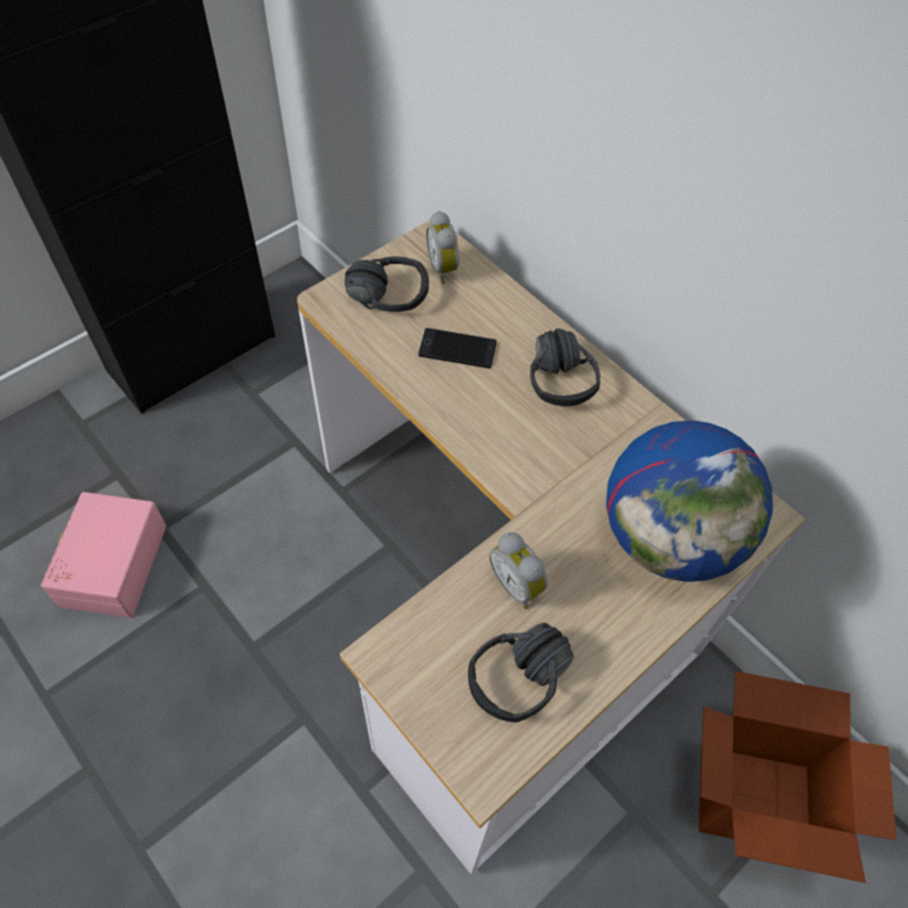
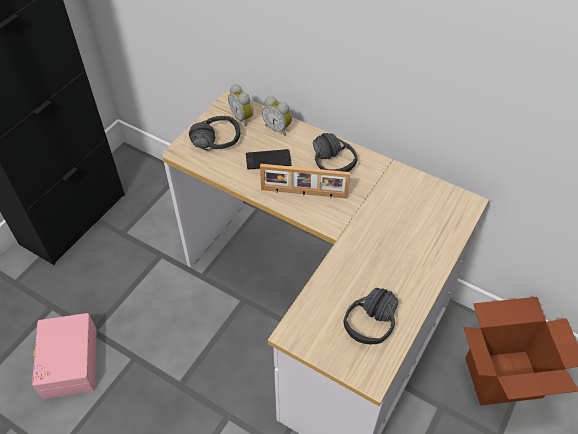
camera: 15 degrees left, 5 degrees down
(493, 422) = (304, 194): none -> picture frame
(517, 584) = (351, 275): alarm clock -> alarm clock (278, 128)
(669, 538) = (423, 228): globe -> none

